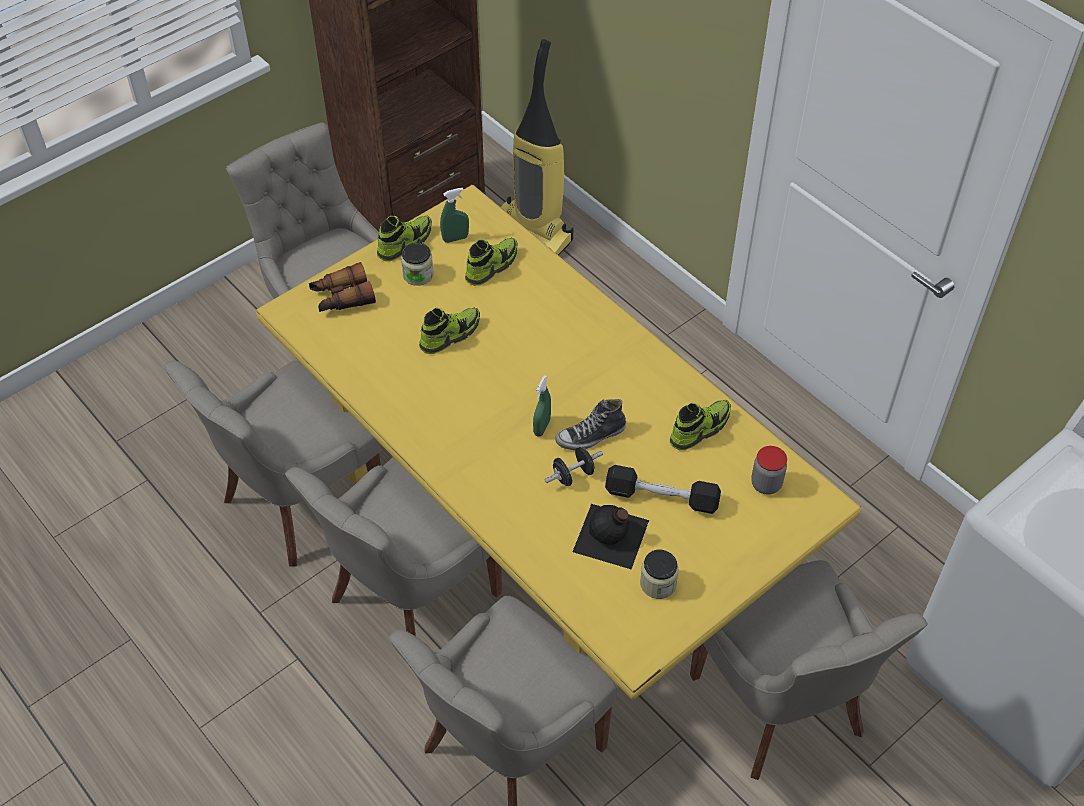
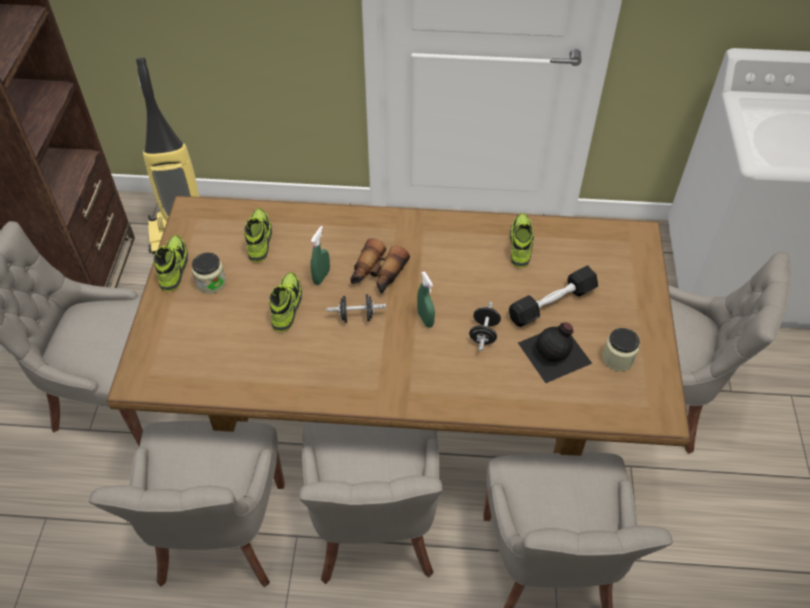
camera: 45 degrees left, 0 degrees up
(342, 297) = (170, 340): binoculars -> binoculars (377, 274)
(455, 238) = (208, 239): green spray bottle -> green spray bottle (321, 277)
(492, 383) = (357, 316): none -> black dumbbell
(538, 526) = (402, 412): yellow dining table -> brown dining table
(591, 436) = (463, 300): shoe -> none
(766, 484) = (596, 248): jar -> none

